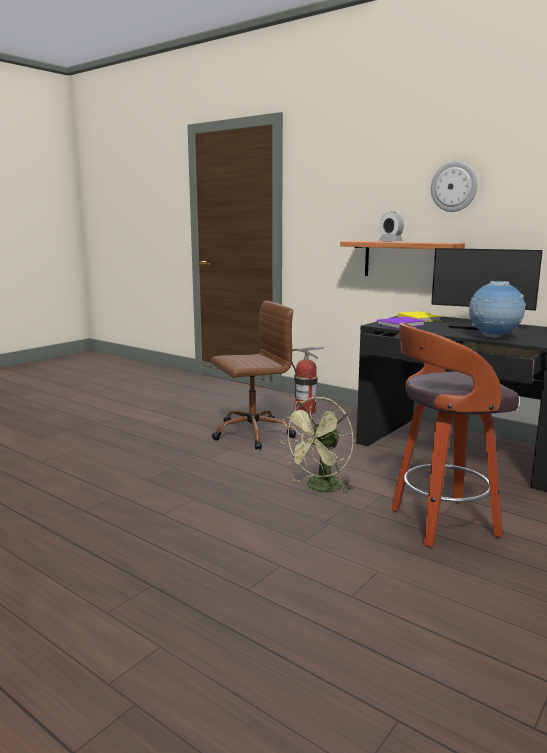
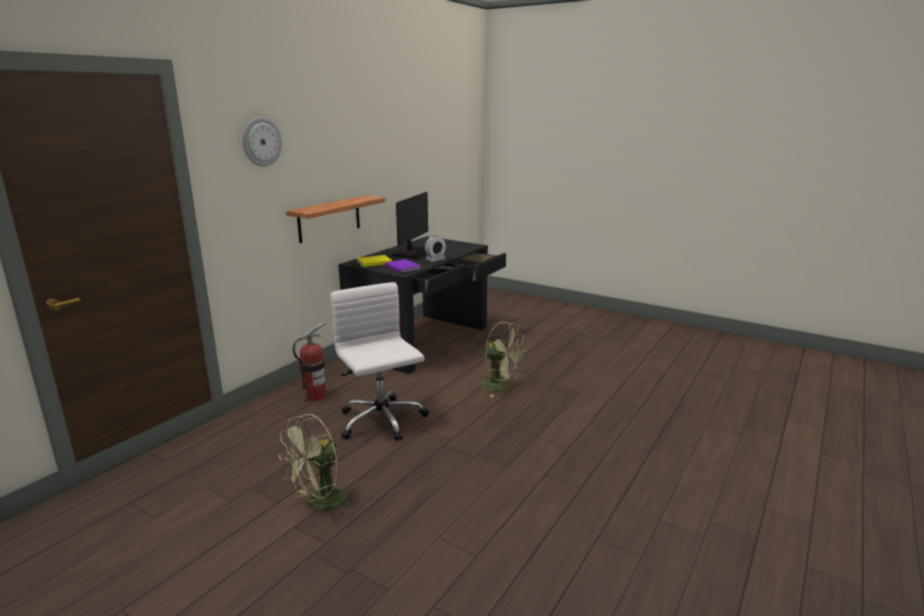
camera: 95 degrees left, 5 degrees up
(140, 420) = (321, 504): none -> green fan
(251, 434) = (382, 421): brown office chair -> white office chair
(390, 241) = (334, 204): alarm clock -> alarm clock (435, 260)
(441, 523) = (537, 355): stool -> none
(454, 186) = (353, 151): wall clock -> wall clock (261, 142)
(493, 337) = (454, 252): globe -> none

